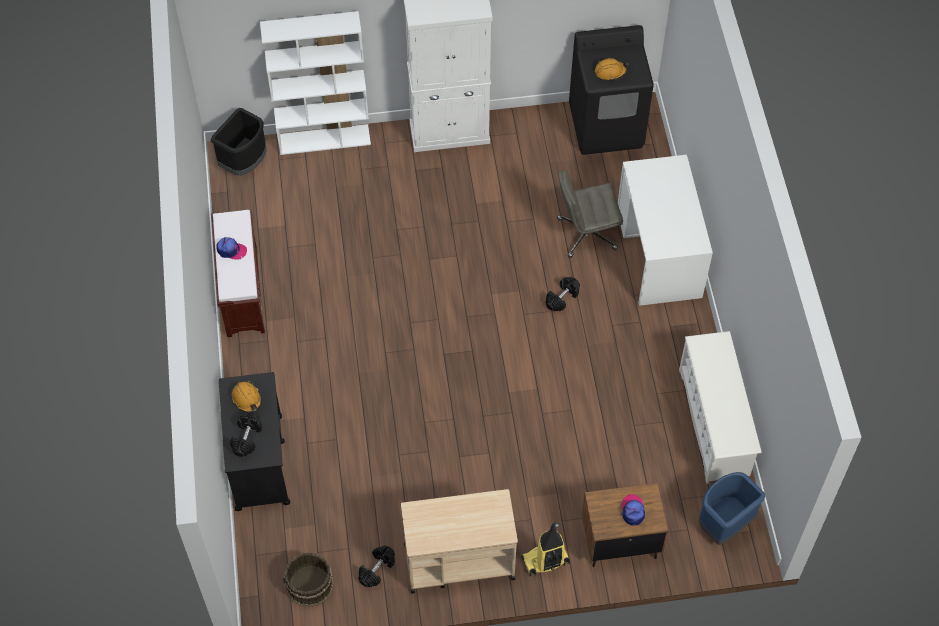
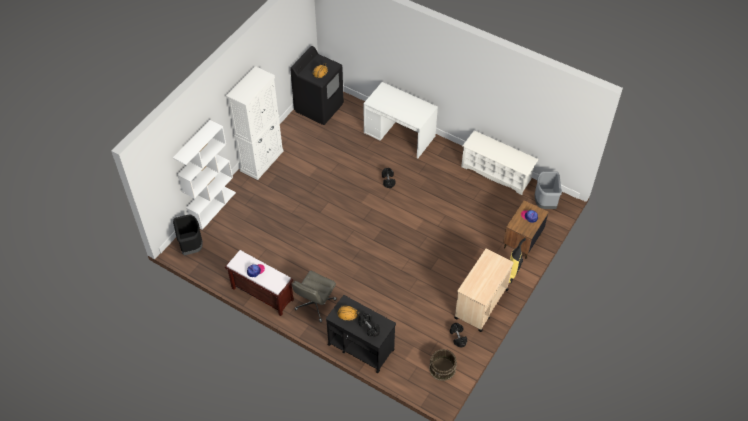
camera: 50 degrees left, 5 degrees down
(586, 234) = (365, 151): grey office chair -> grey office chair (315, 305)
(723, 524) = (545, 202): blue trash can -> grey trash can

